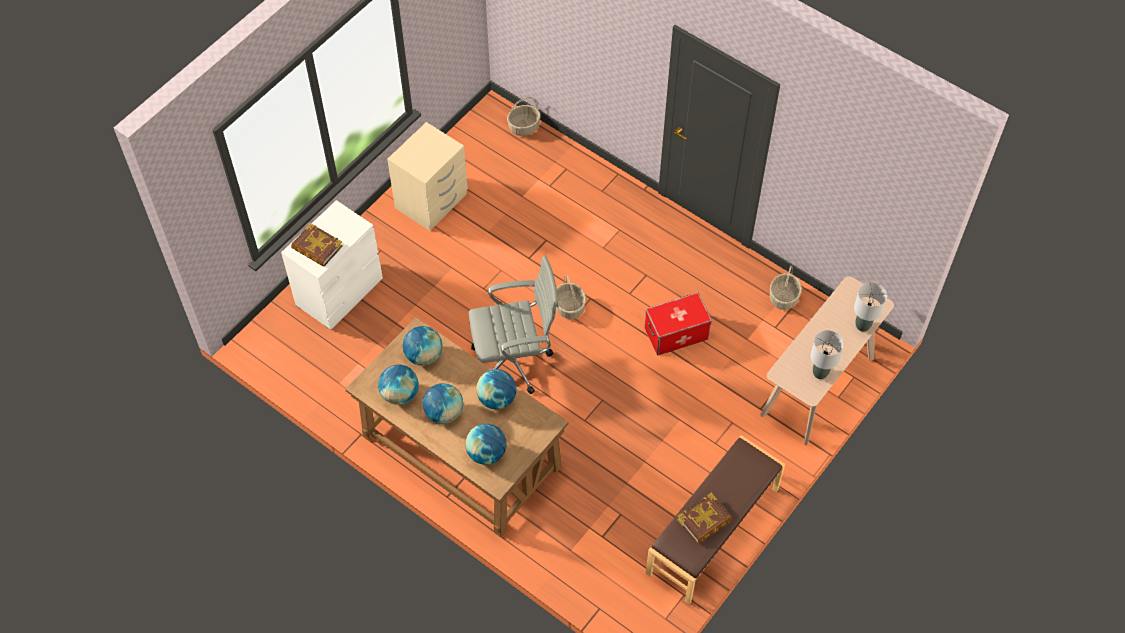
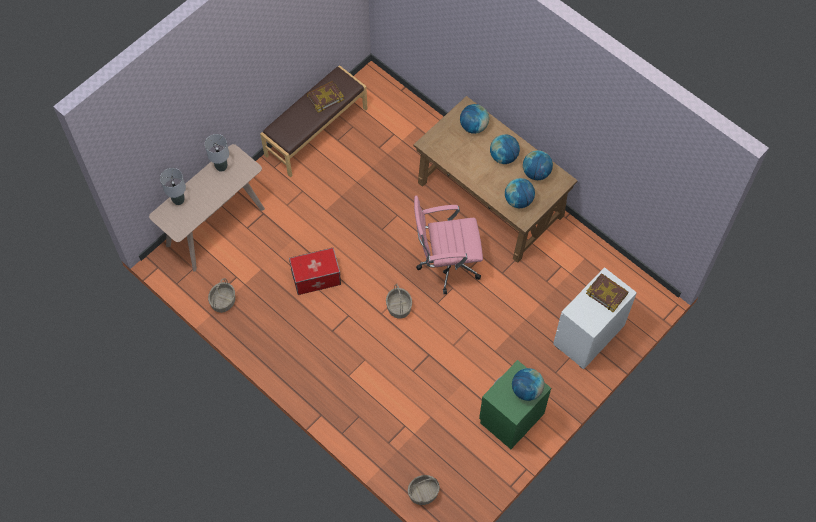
camera: 175 degrees left, 5 degrees up
(432, 202) = (511, 417): beige nightstand -> green nightstand
(497, 399) = (464, 164): globe -> globe (526, 390)
(515, 361) = (446, 265): grey office chair -> pink office chair

